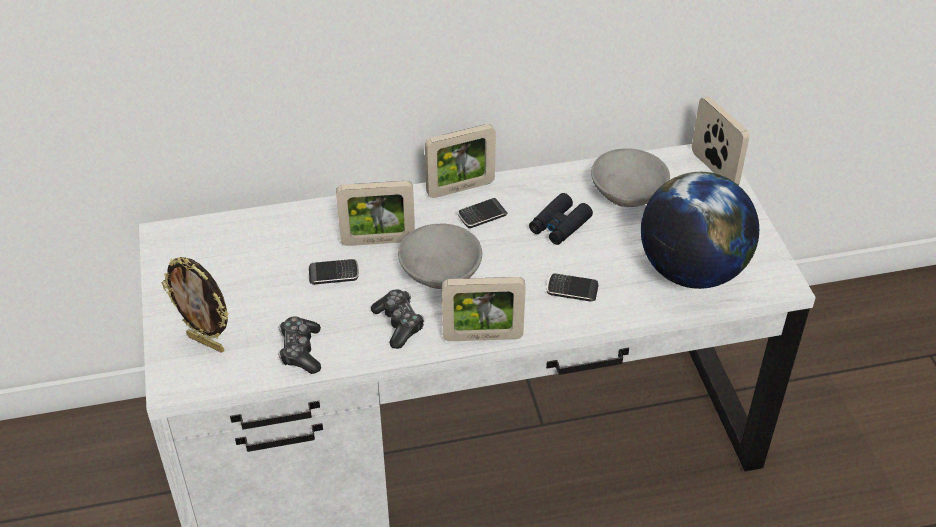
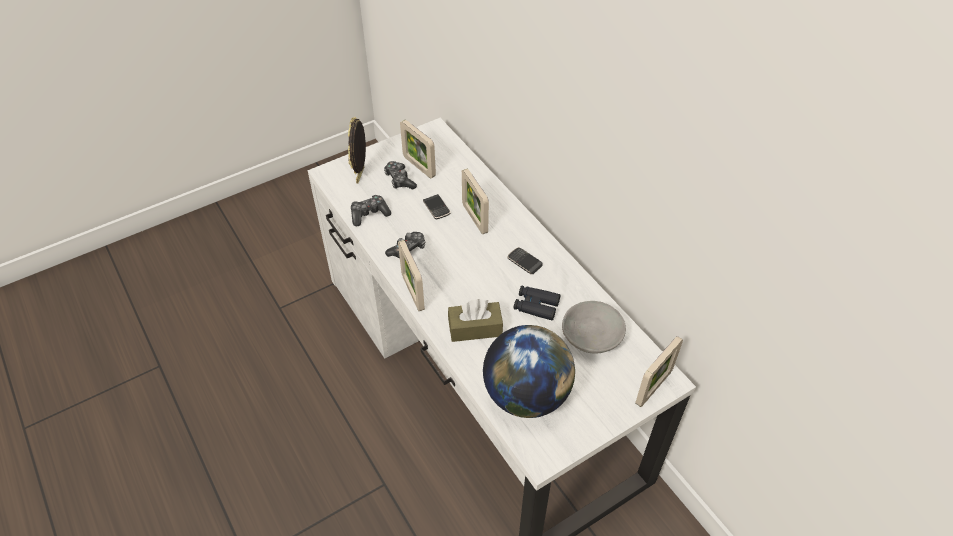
camera: 70 degrees right, 5 degrees up
(248, 300) = (399, 180): none -> game controller
(440, 273) = (460, 256): grey bowl -> none
(460, 188) = (545, 243): picture frame -> picture frame (419, 166)
(572, 290) = (475, 328): phone -> brown tissue box

